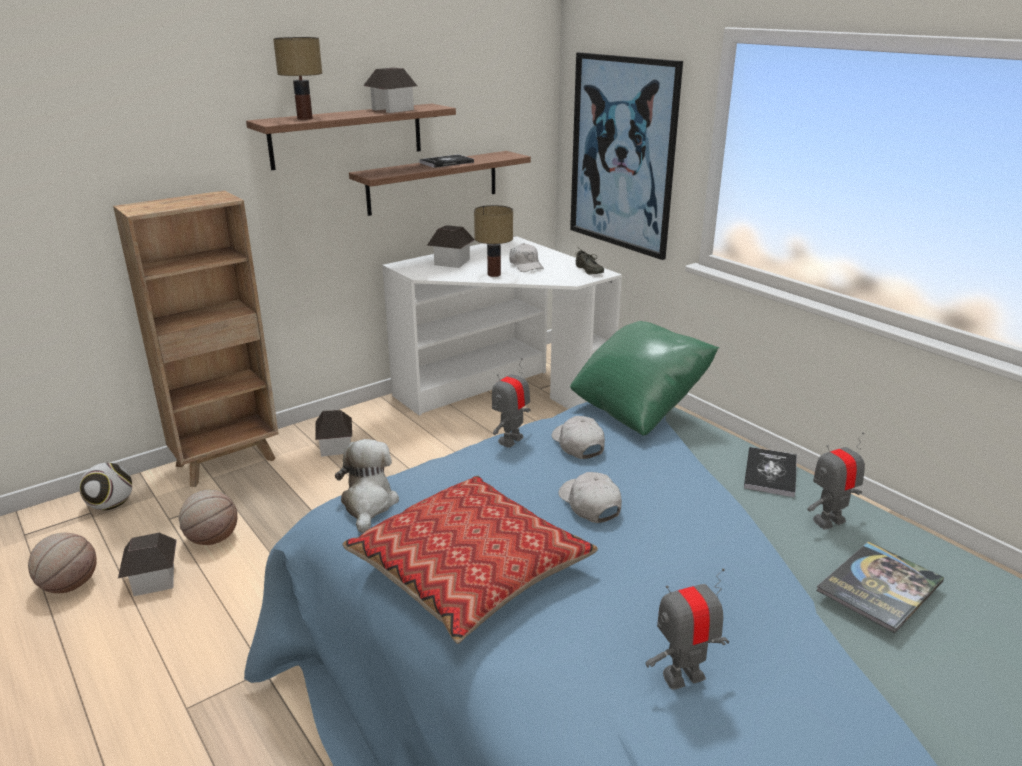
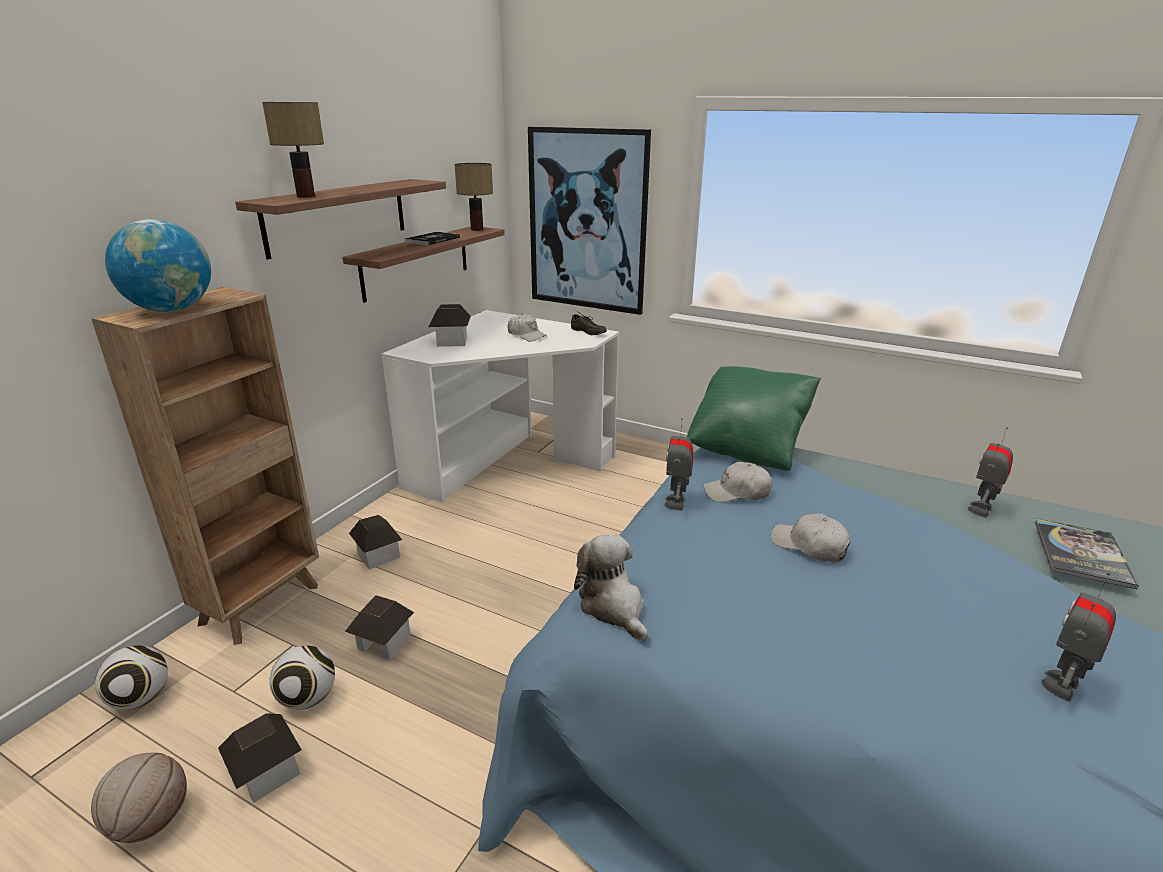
camera: 25 degrees left, 0 degrees up
(167, 205) = (172, 310): none -> globe
(212, 539) = (308, 698): basketball -> football
(392, 110) = (384, 185): toy house -> toy house (383, 643)
(469, 570) = (784, 645): pillow -> none
(494, 274) = (507, 347): table lamp -> table lamp (477, 229)
(577, 445) = (737, 492): white cap -> white cap turned 45 degrees counterclockwise
(770, 473) = (898, 480): book -> none

